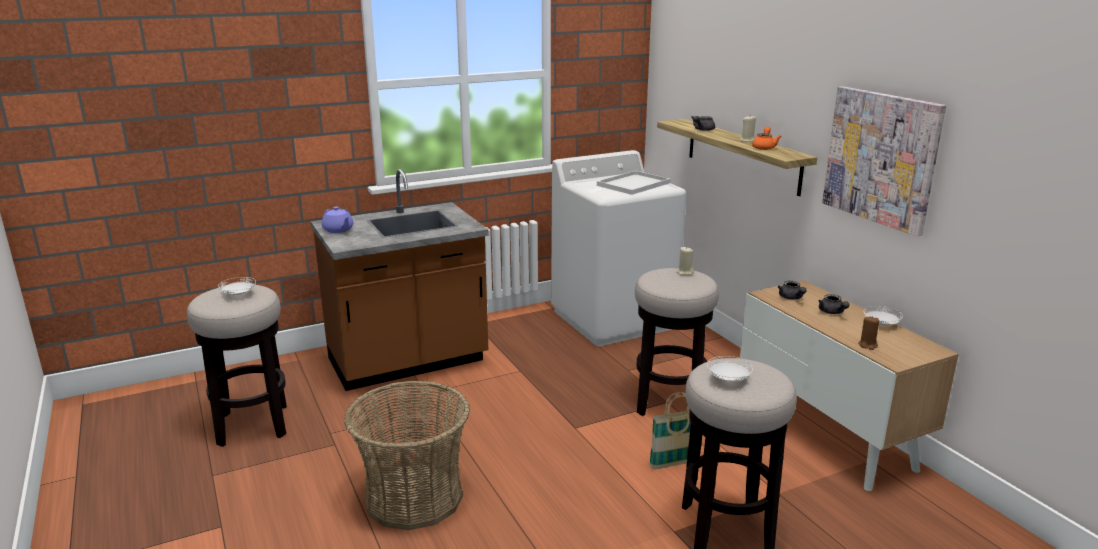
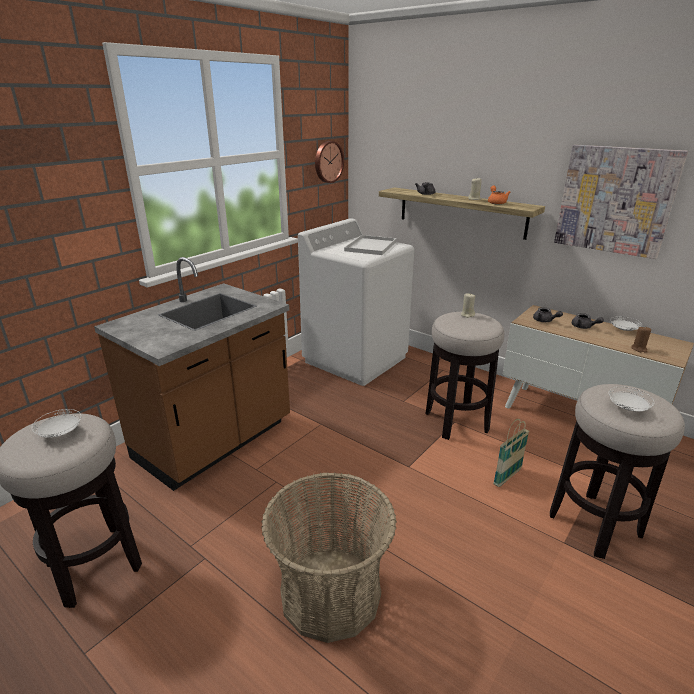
camera: 25 degrees left, 5 degrees up
(338, 230) = (137, 331): purple teapot -> none
(614, 83) = (328, 162): none -> wall clock

